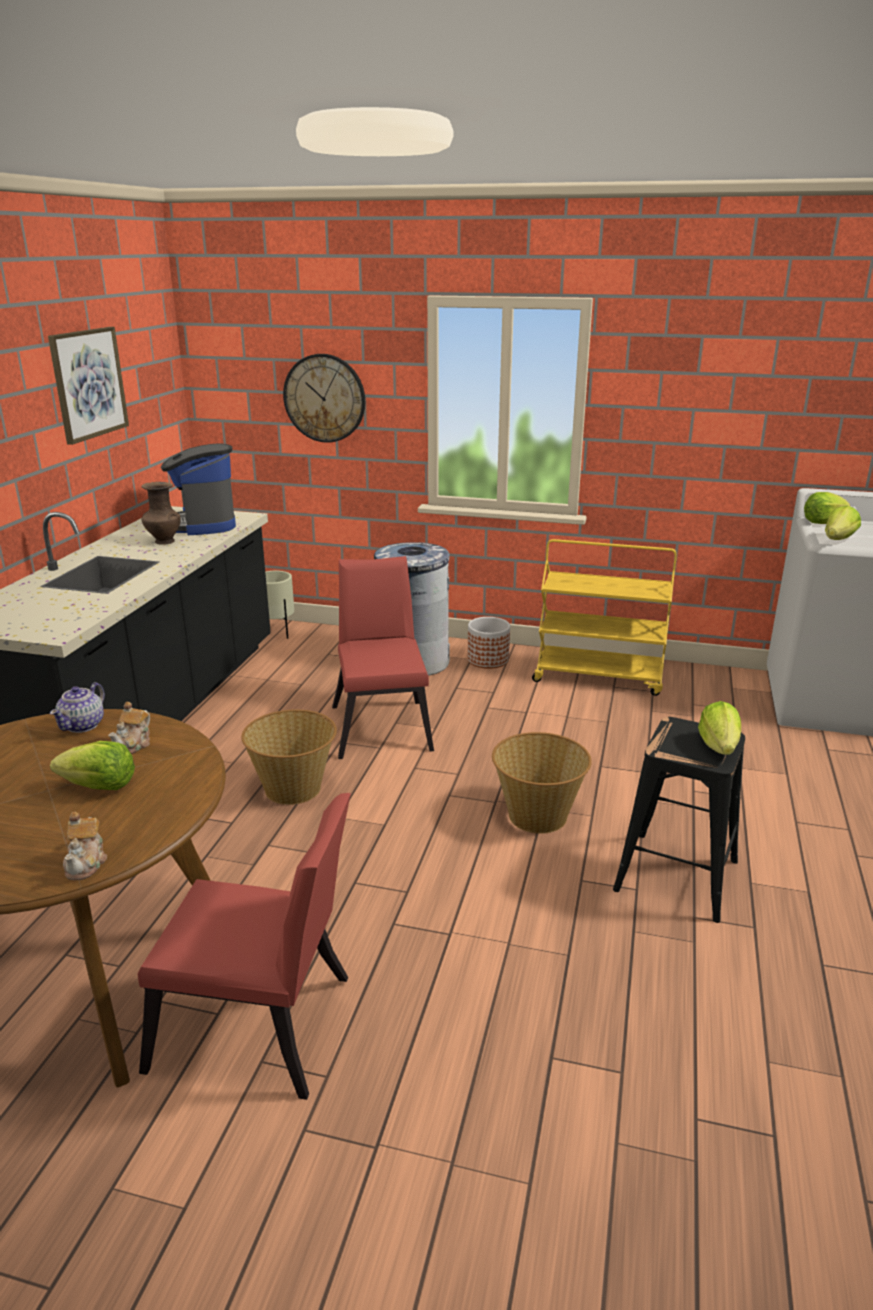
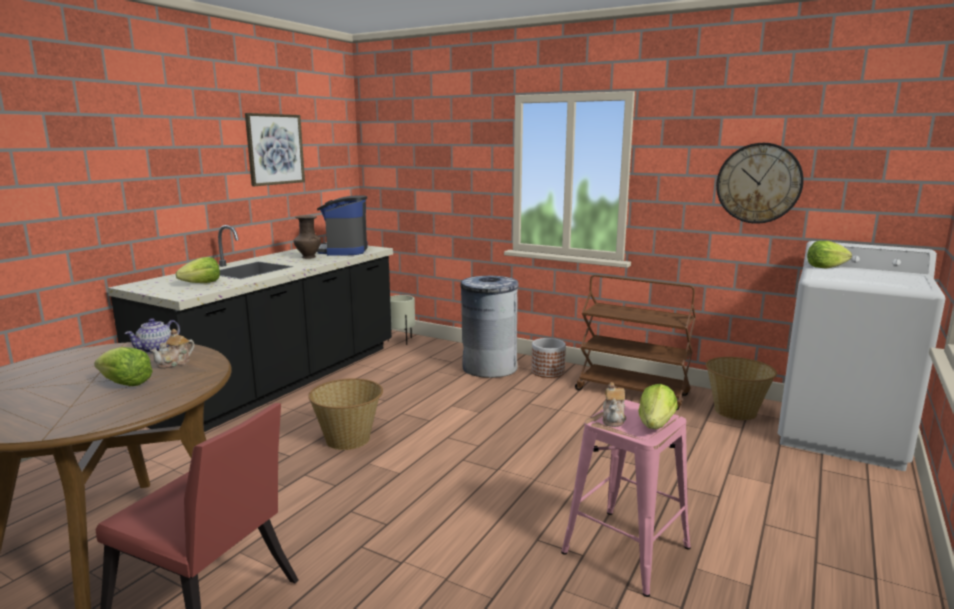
camera: 15 degrees right, 10 degrees down
(87, 863) = (63, 426): teapot -> teapot (613, 419)
(324, 398) = (445, 171): wall clock -> wall clock (758, 183)
(382, 724) = (440, 405): red chair -> none
(538, 815) = (527, 484): basket -> basket (735, 411)
(599, 677) = (632, 392): yellow cart -> brown cart
(678, 875) = (627, 550): black stool -> pink stool
(838, 540) = (830, 277): lettuce -> lettuce (202, 283)

